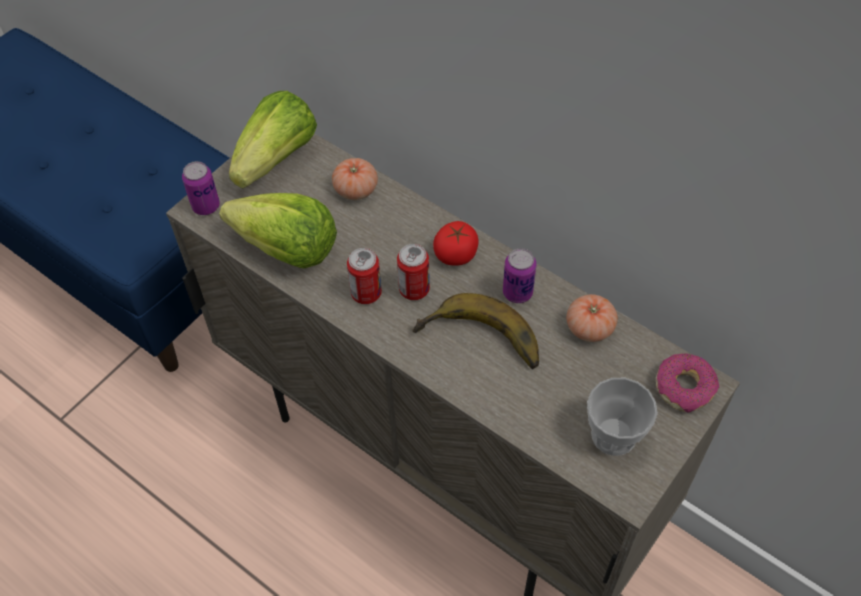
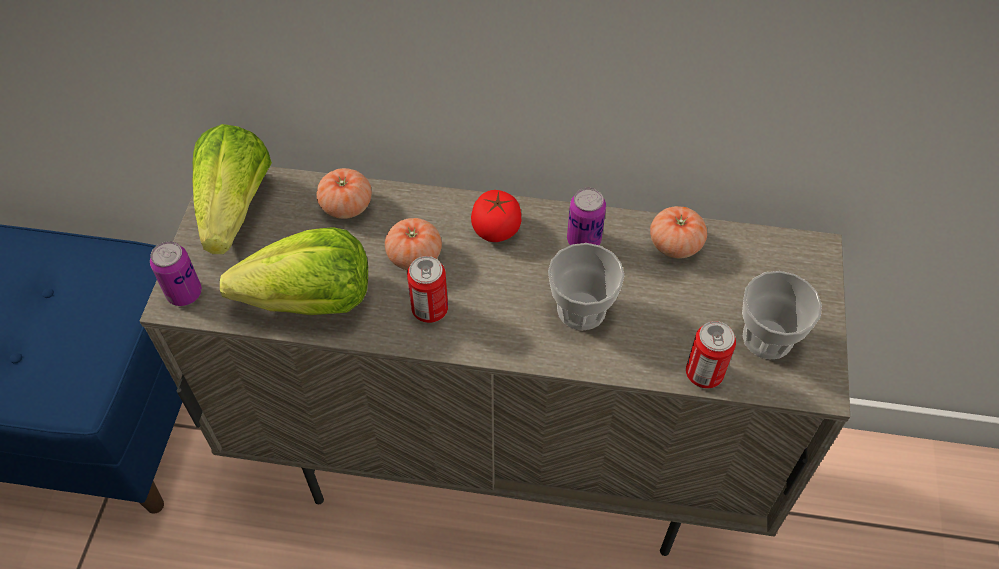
camera: 30 degrees left, 0 degrees up
(381, 248) = (414, 256): none -> tomato
(414, 289) = (478, 283): can -> can (704, 373)
(479, 345) = (581, 309): banana -> cup
(684, 387) = (798, 261): donut -> none

